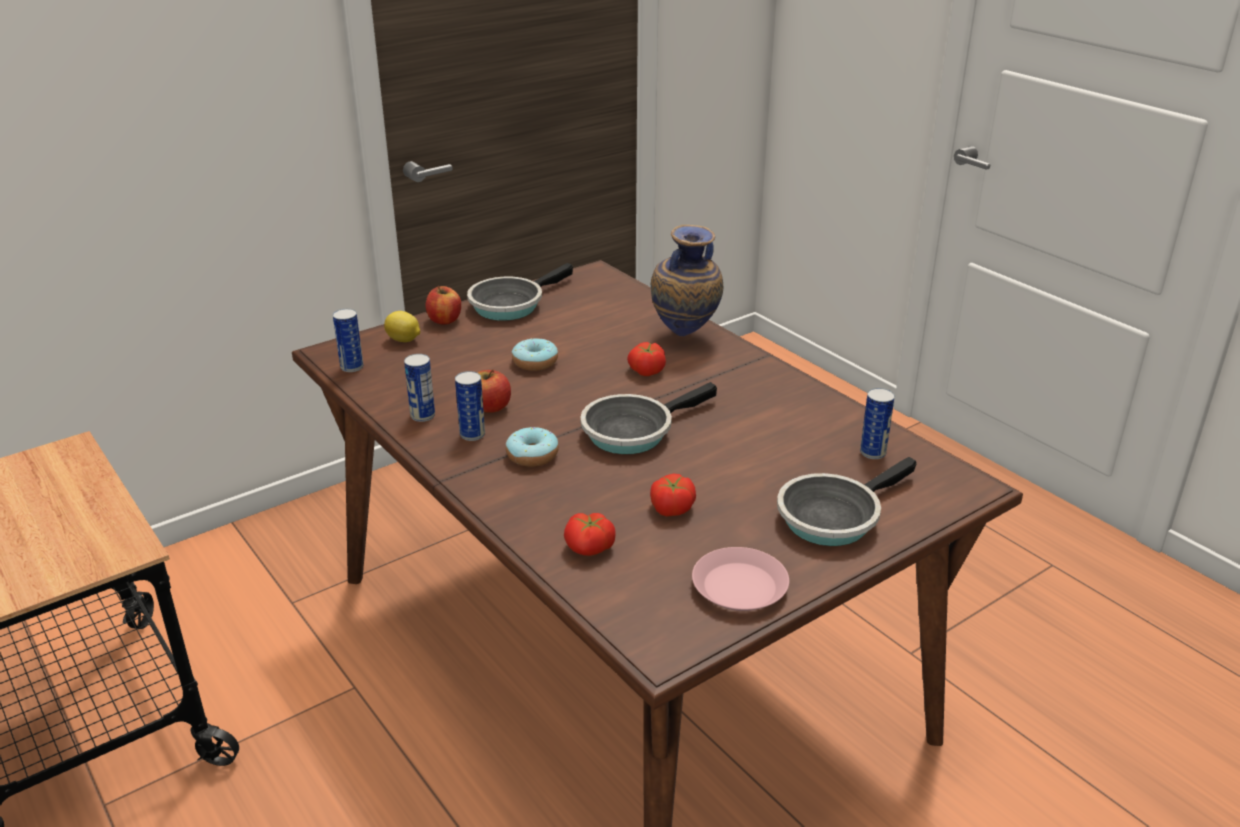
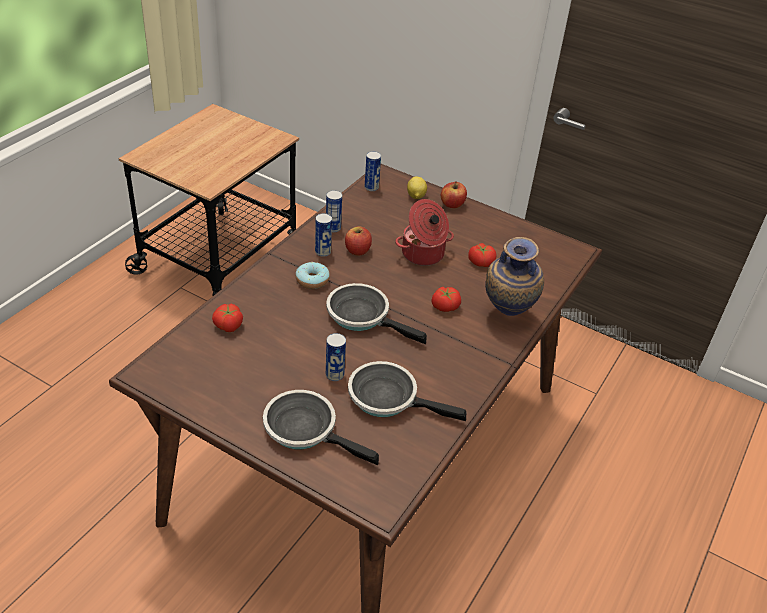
camera: 65 degrees right, 10 degrees up
(510, 304) = (494, 225): frying pan -> frying pan (388, 398)
(535, 362) = (423, 255): donut -> cooking pot
(671, 508) = (282, 351): tomato -> tomato (481, 262)
(740, 587) = (212, 396): pink plate -> none
(872, 453) = (399, 442): can -> can (334, 375)

